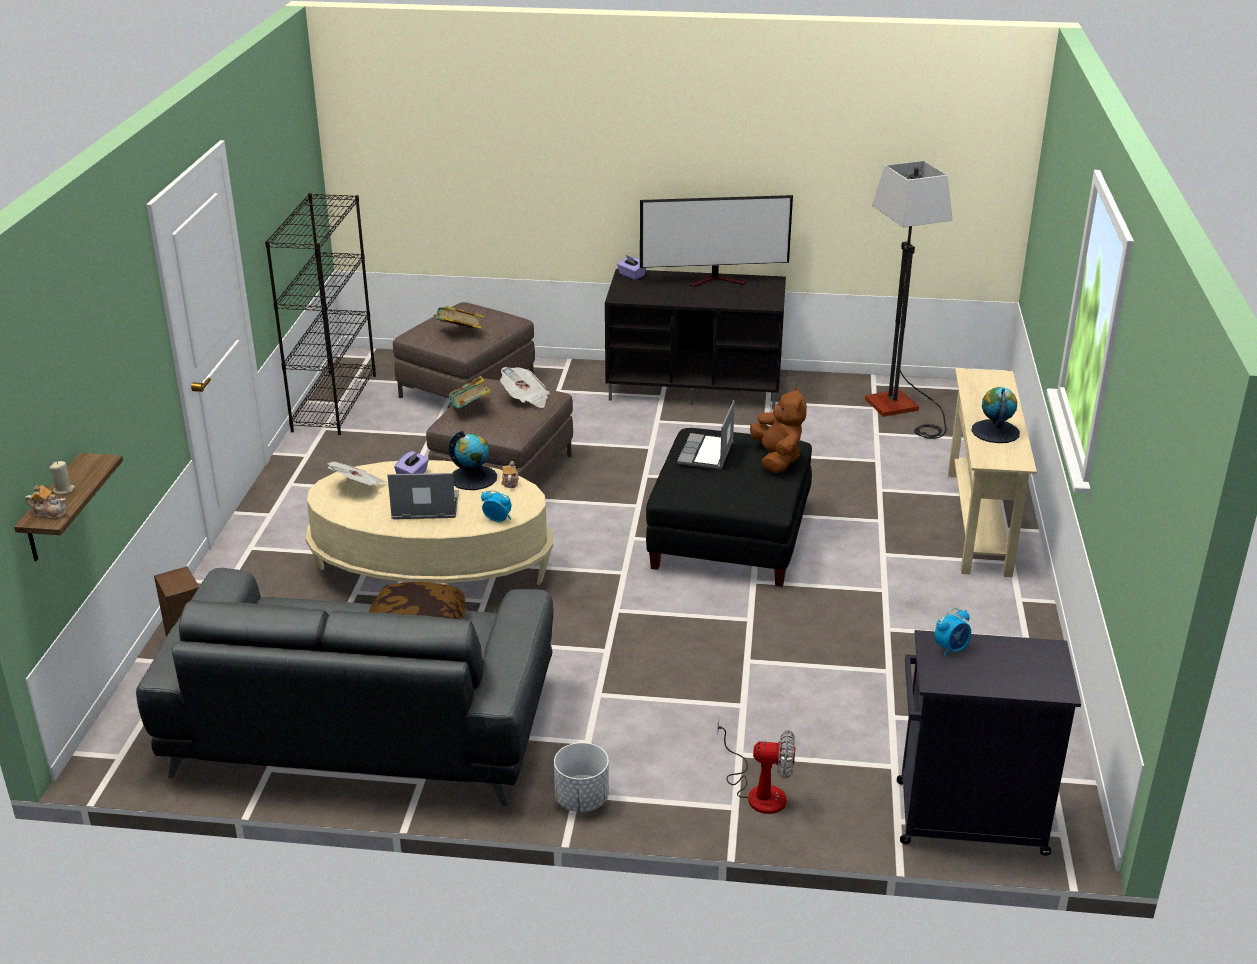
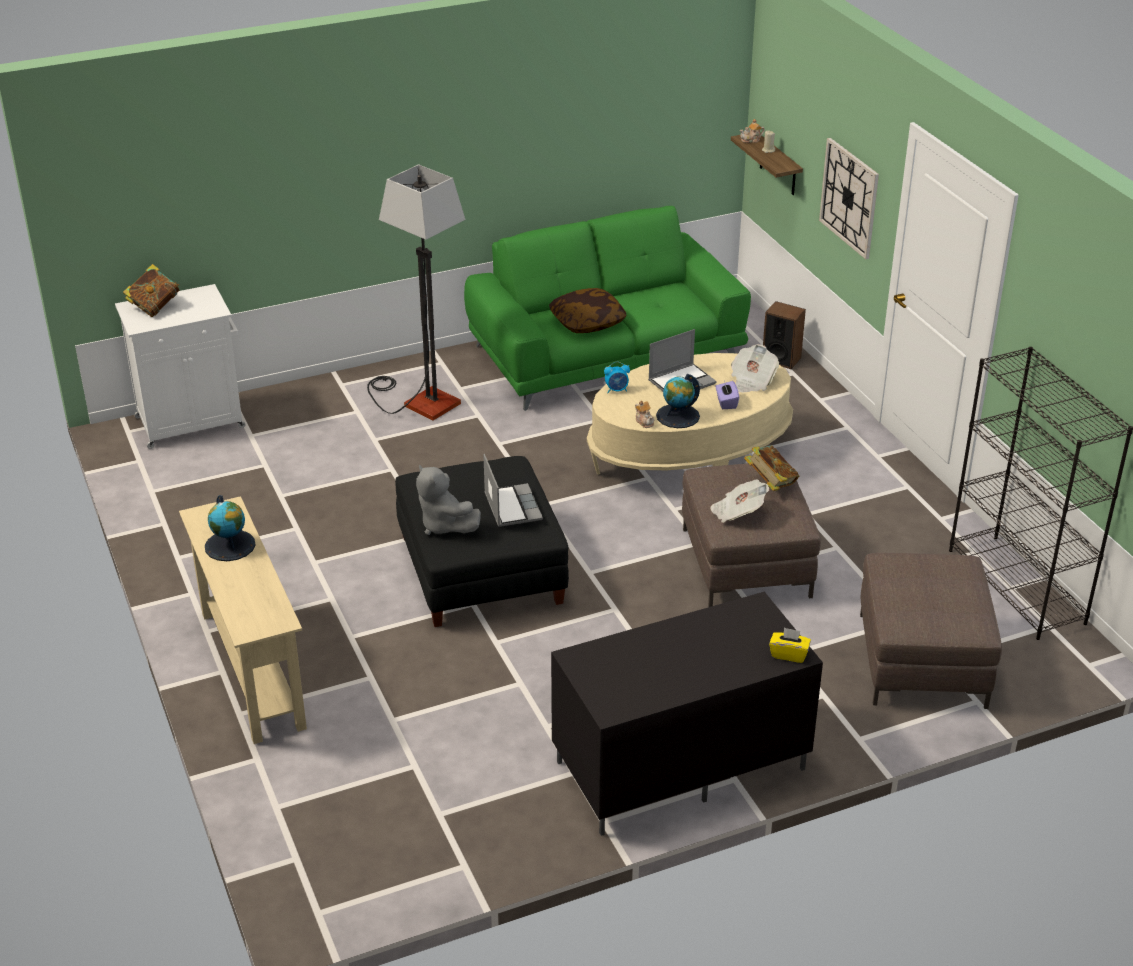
camera: 150 degrees right, 5 degrees up
(129, 385) = (849, 197): none -> wall clock
(362, 727) = (606, 353): grey sofa -> green sofa
(459, 334) = (916, 575): book -> book (154, 307)
(581, 799) = (436, 361): white planter -> none
(631, 275) = (789, 654): purple tissue box -> yellow tissue box
(718, 281) = (676, 683): television -> none
(758, 791) = (331, 396): fan -> none
(777, 459) = (444, 525): brown plush toy -> grey plush toy
(902, 410) = (402, 822): floor lamp -> floor lamp (419, 401)
(951, 649) = (203, 309): alarm clock -> none
(967, 818) = (192, 422): black cabinet -> white cabinet

